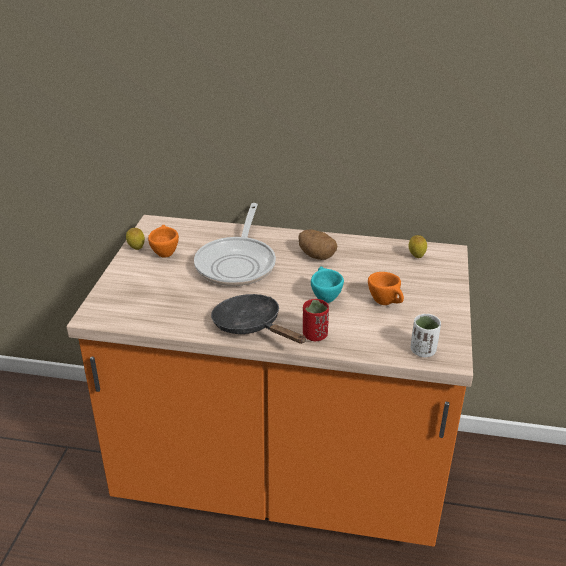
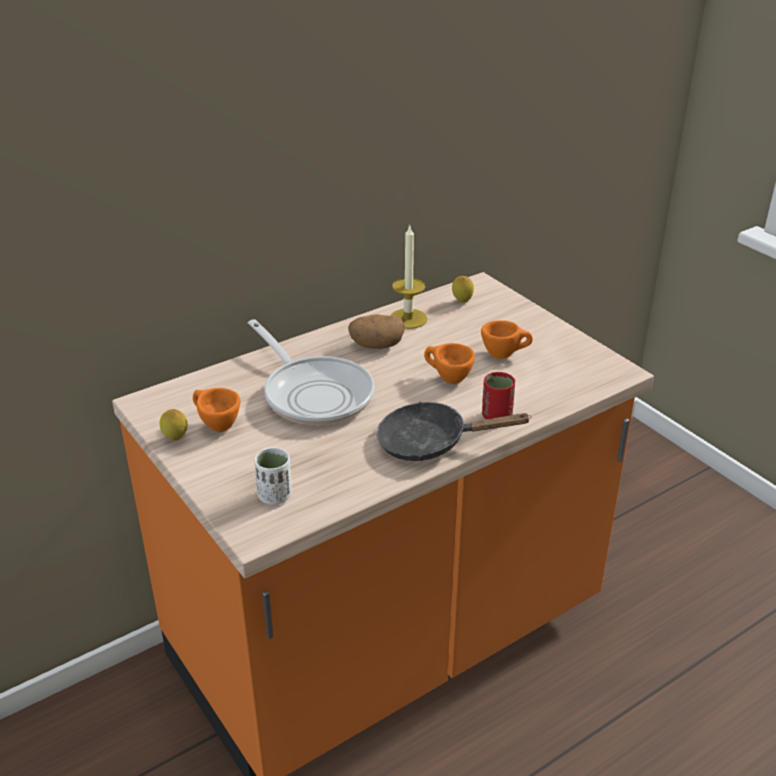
camera: 45 degrees left, 0 degrees up
(324, 297) = (447, 379): turquoise cup -> orange cup
(363, 250) = (408, 319): none -> candle
(423, 351) = (594, 378): white cup -> white cup (275, 496)

